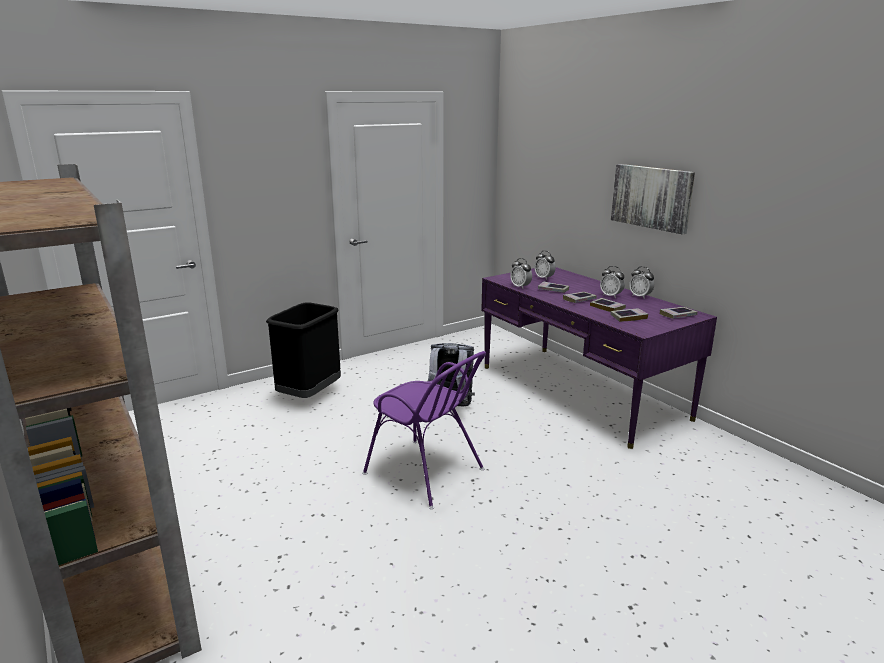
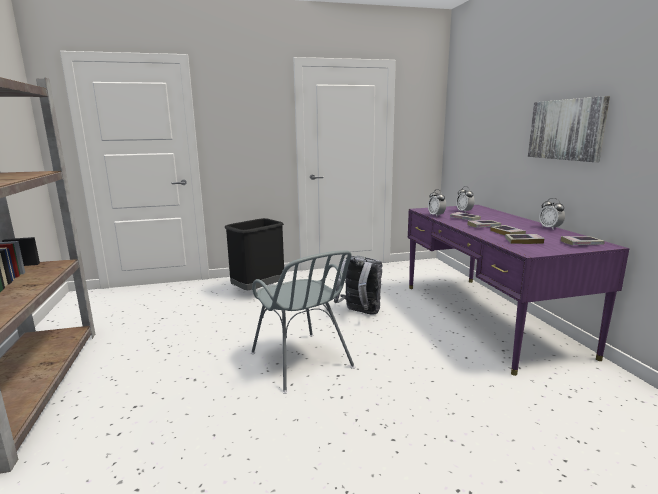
camera: 20 degrees right, 5 degrees down
(427, 473) = (302, 362): purple chair -> grey chair
(611, 296) = (519, 226): alarm clock -> none

